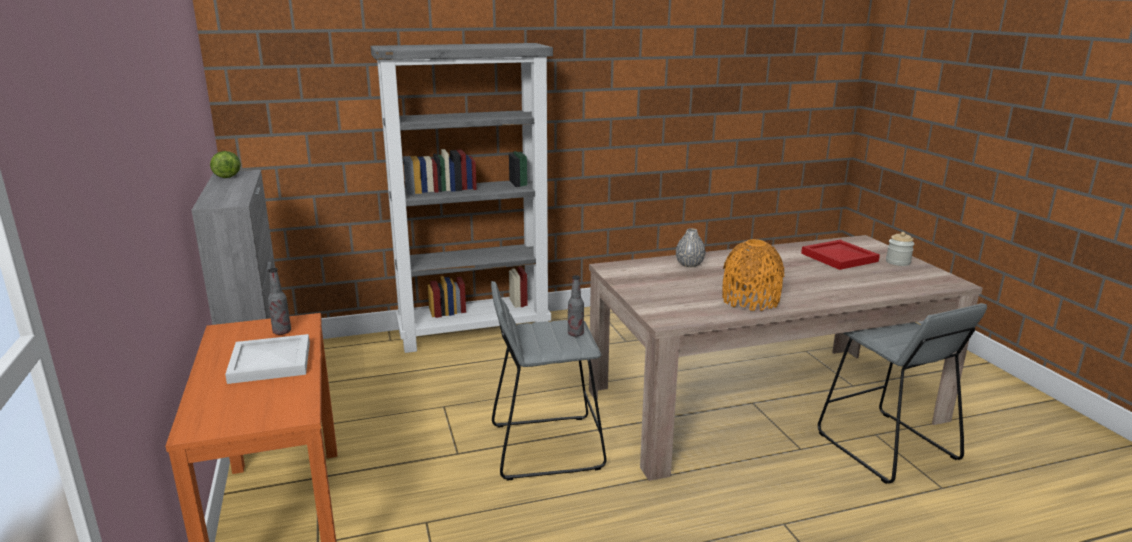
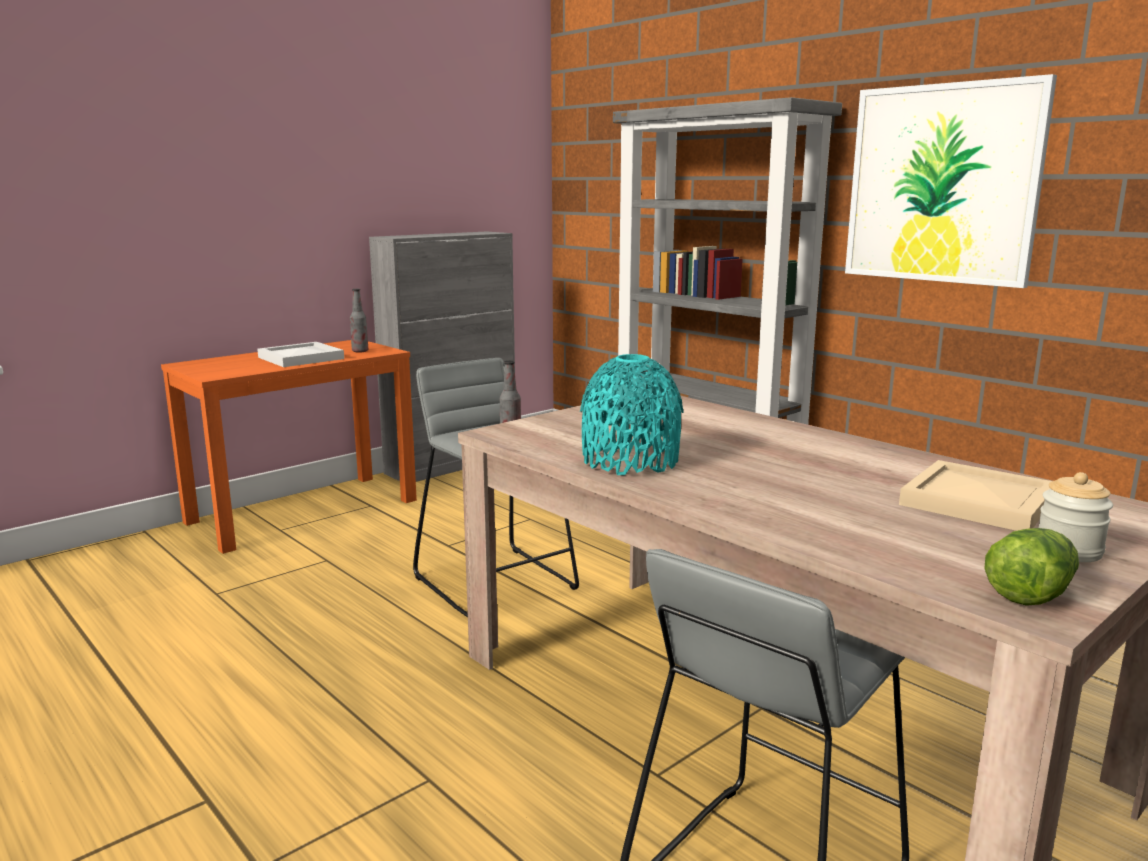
camera: 65 degrees right, 5 degrees down
(227, 175) = (480, 232): lettuce -> lettuce (1030, 591)
(604, 94) = (942, 184): none -> picture
(689, 264) = (733, 423): grey vase -> none
(750, 300) = (630, 461): orange vase -> turquoise vase
(839, 257) = (981, 501): red tray -> beige tray

